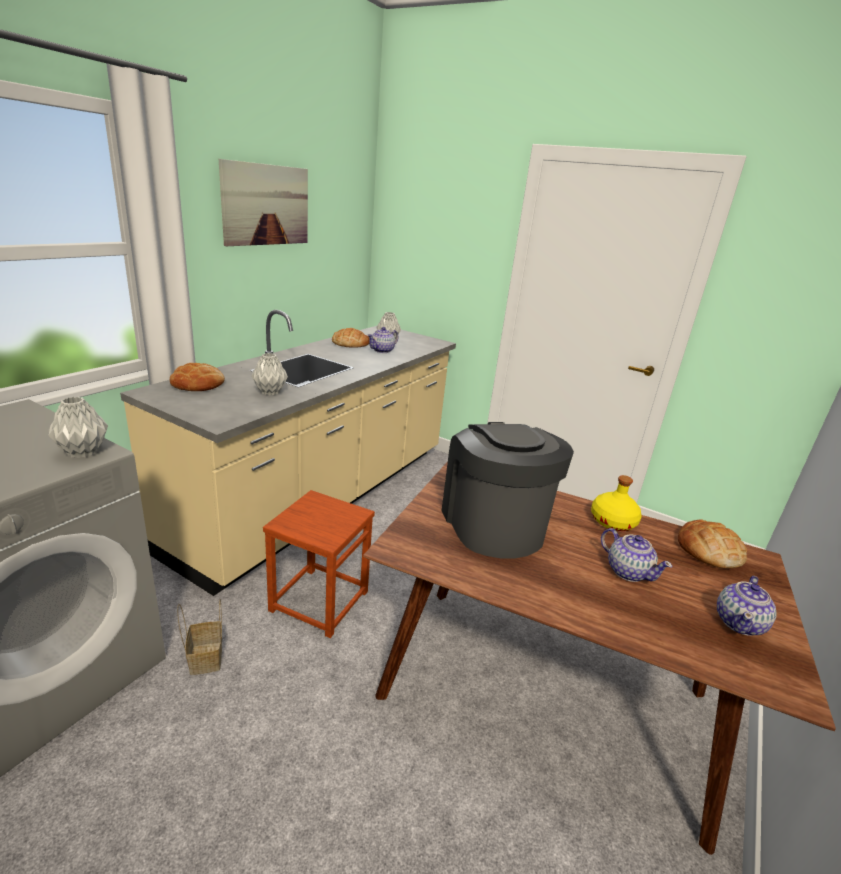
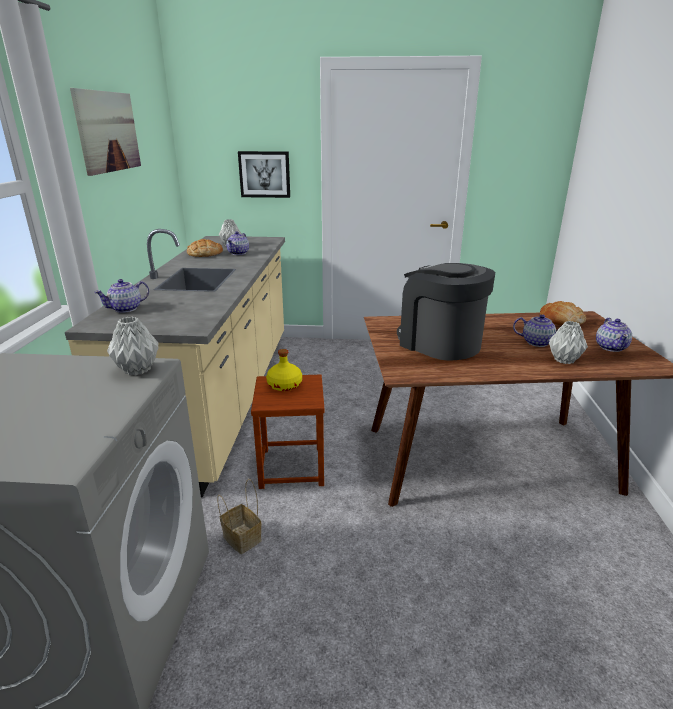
camera: 25 degrees left, 0 degrees up
(198, 384) = (126, 309): bread -> teapot
(270, 392) = (200, 300): grey vase -> grey vase (564, 360)
(451, 270) = (264, 174): none -> picture
(613, 522) = (500, 321): yellow bottle -> yellow bottle (285, 385)

